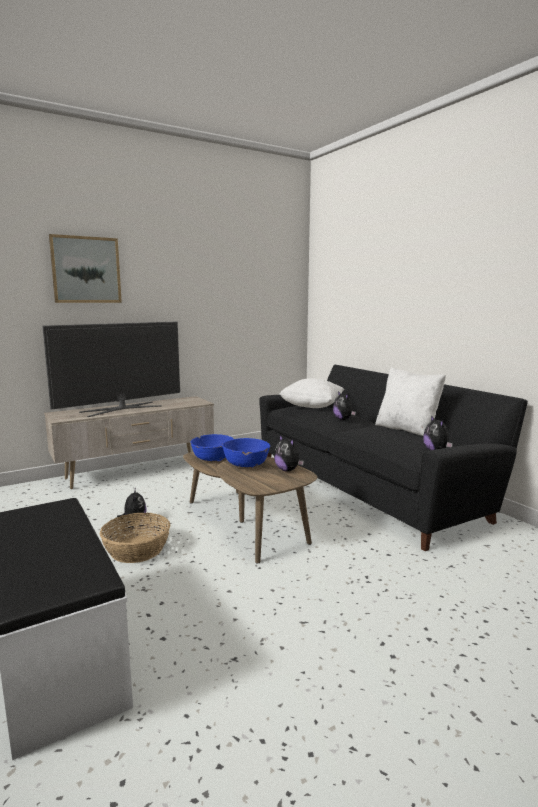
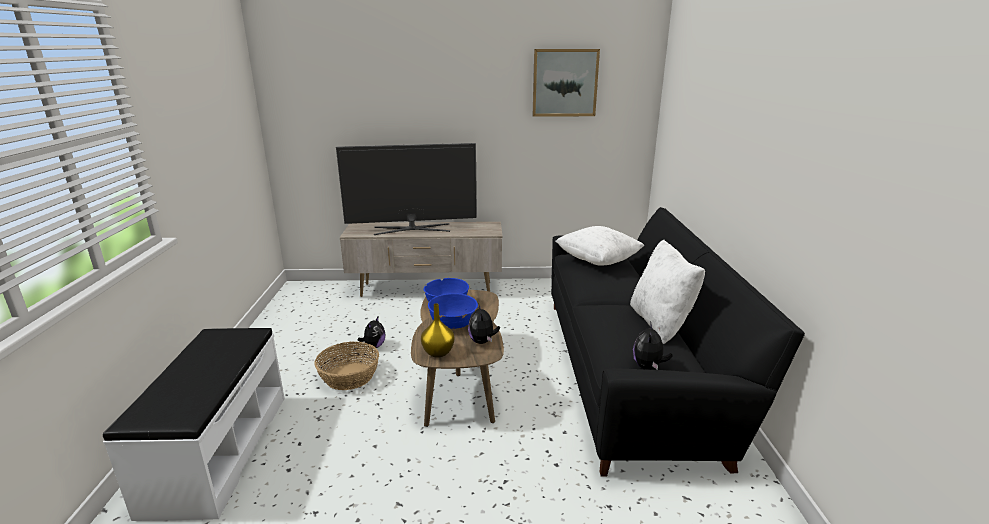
camera: 30 degrees right, 10 degrees up
(86, 270) = (388, 87): picture -> picture (565, 83)
(262, 484) = (437, 352): none -> yellow vase
(343, 419) = (609, 288): plush toy -> none

